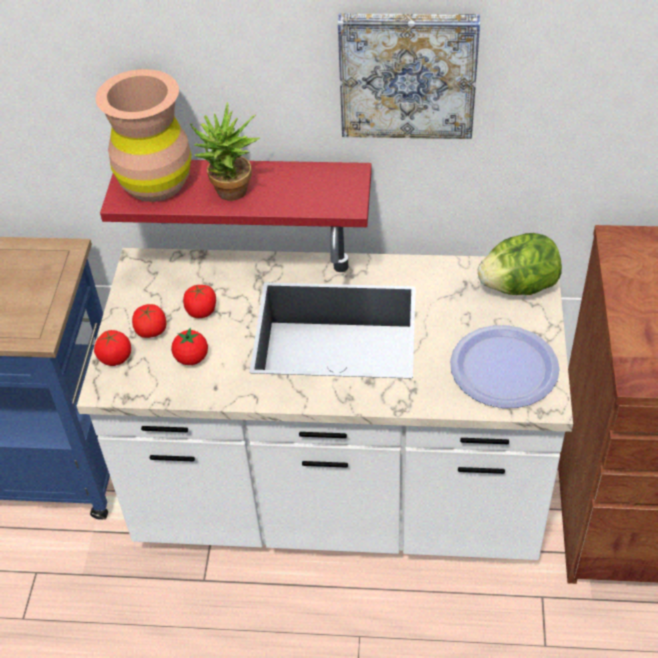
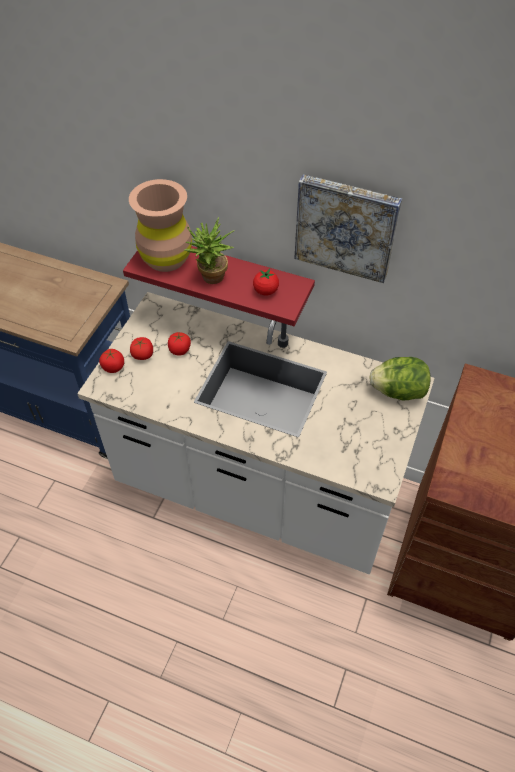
camera: 15 degrees right, 5 degrees up
(191, 358) = (160, 381): tomato -> tomato (265, 291)
(504, 368) = (363, 448): plate -> none

